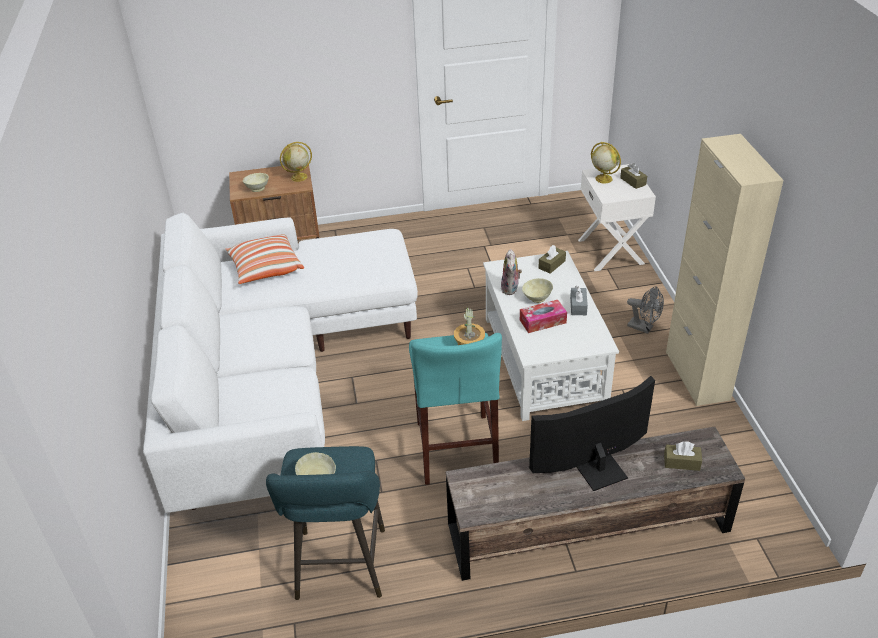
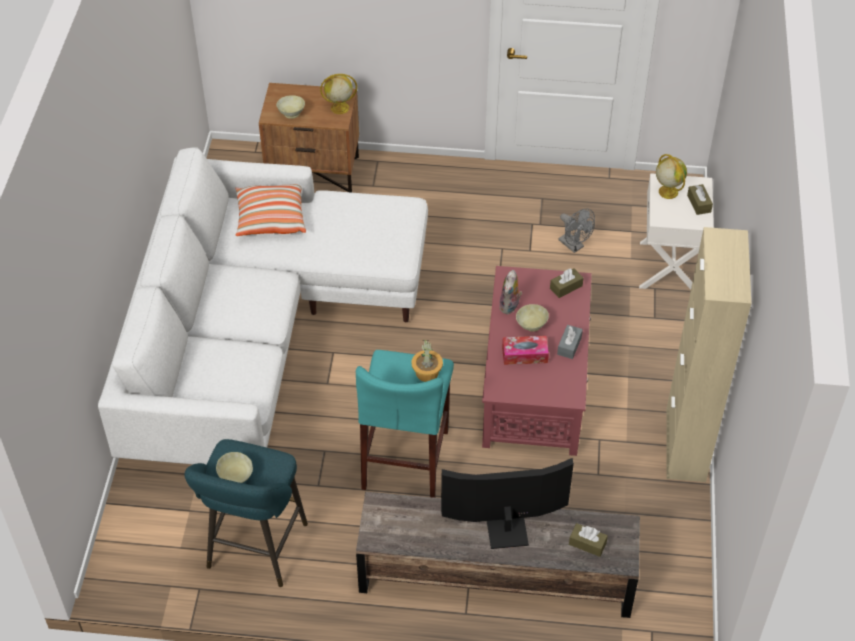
camera: 15 degrees right, 10 degrees up
(544, 359) = (534, 384): white coffee table -> red coffee table
(644, 328) = (658, 373): grey fan -> grey fan (574, 246)

